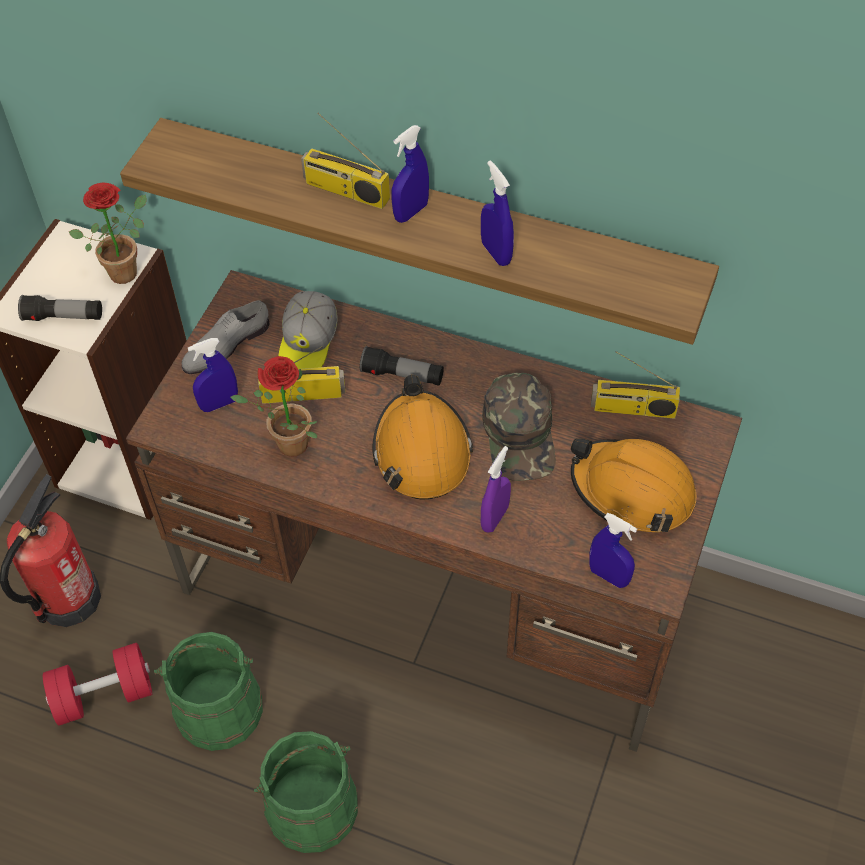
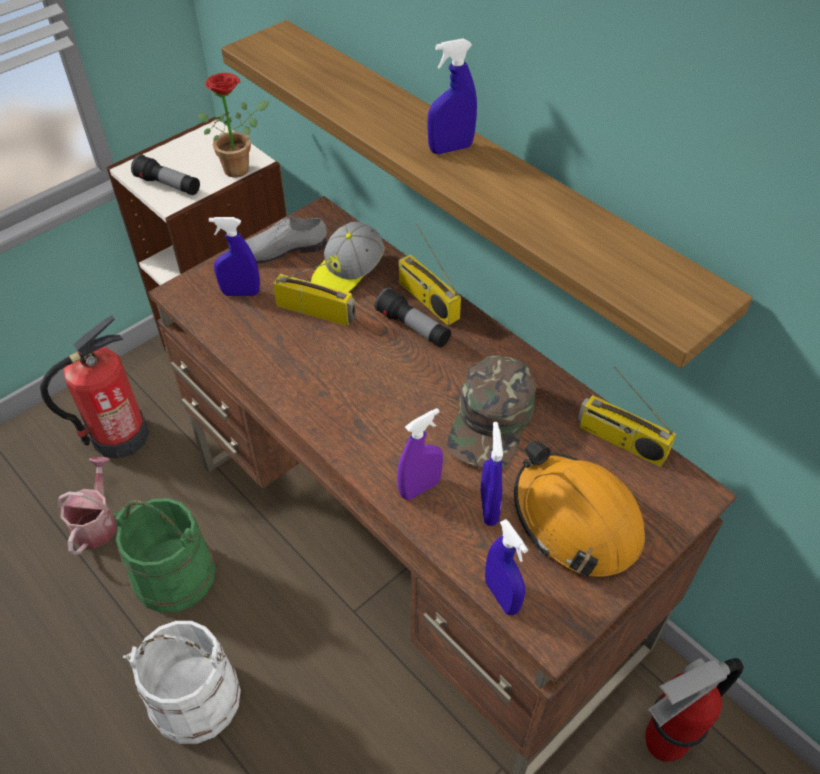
camera: 25 degrees right, 5 degrees down
(104, 695) = (97, 522): red dumbbell -> watering can
(286, 446) = (271, 348): potted plant -> none
(312, 806) = (196, 697): green bucket -> white bucket
(345, 191) = (401, 115): radio -> radio (426, 300)
(421, 451) = (388, 399): orange hard hat -> none
(496, 253) = (510, 207): blue spray bottle -> blue spray bottle (489, 508)
(734, 651) = (662, 743): none -> fire extinguisher

